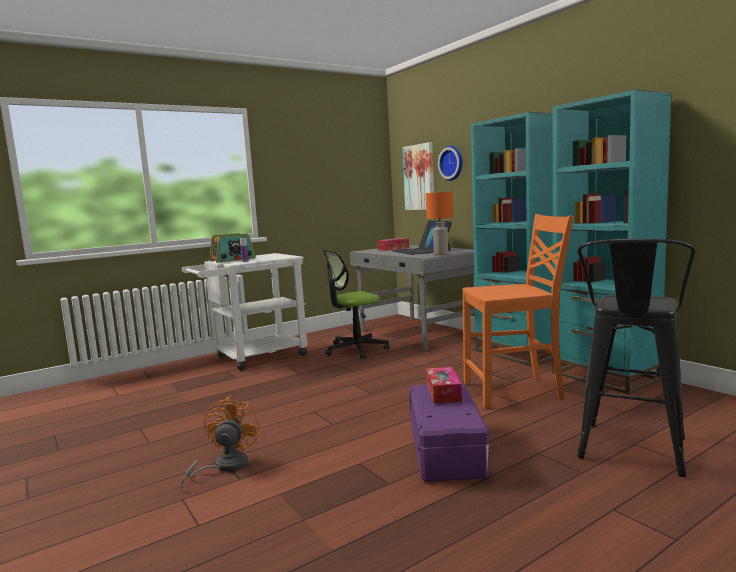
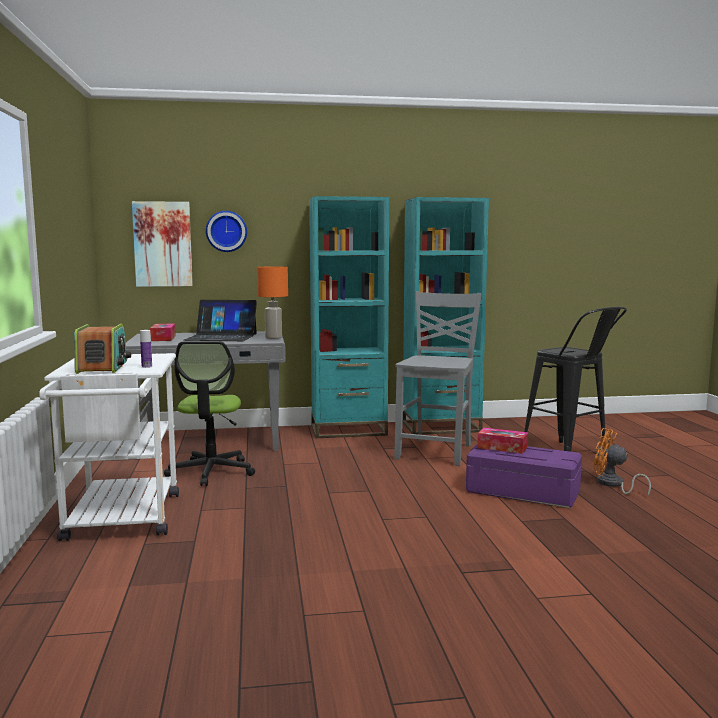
camera: 65 degrees left, 0 degrees up
(224, 466) = (479, 573): orange fan -> orange fan (613, 485)
(514, 392) = (437, 452): orange chair -> grey chair

